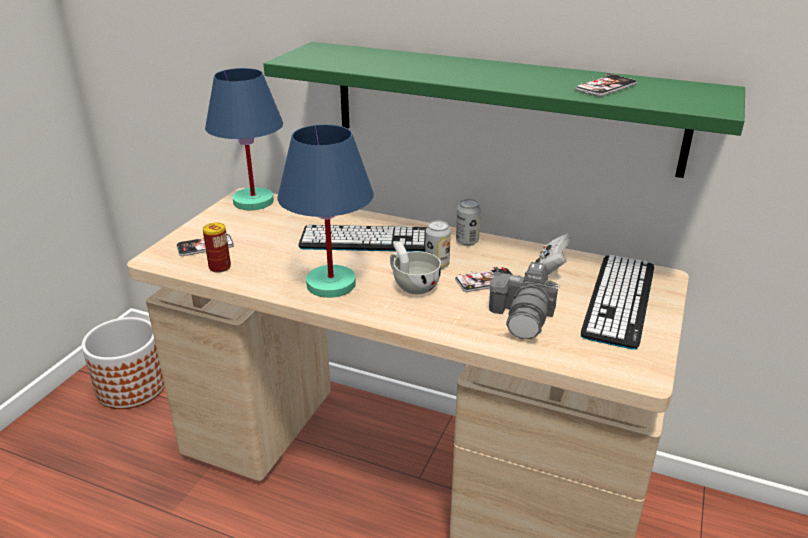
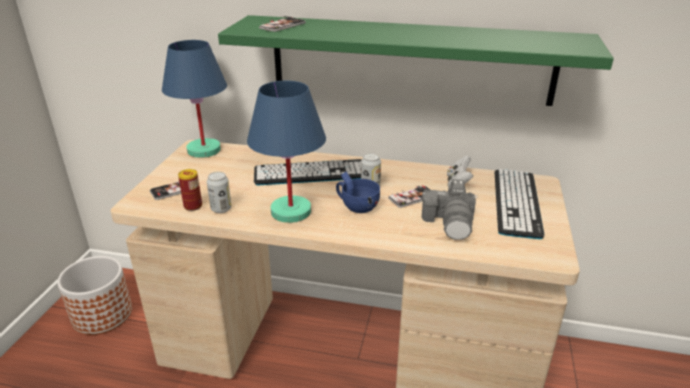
camera: 10 degrees left, 0 degrees up
(412, 285) = (356, 206): white cup -> blue cup
(467, 241) = (387, 168): can -> can (221, 209)
(606, 87) = (500, 39): phone -> phone (282, 26)

